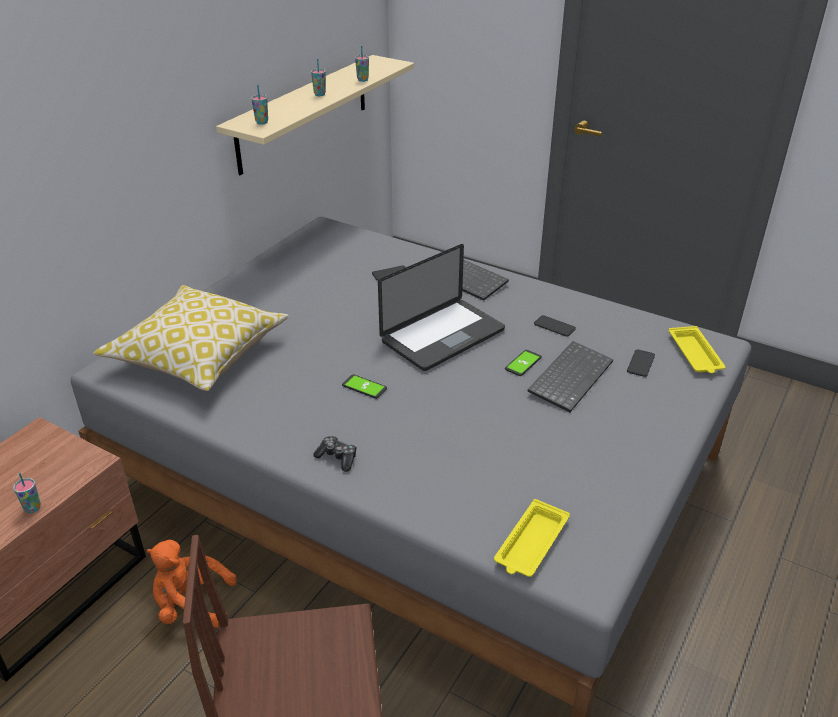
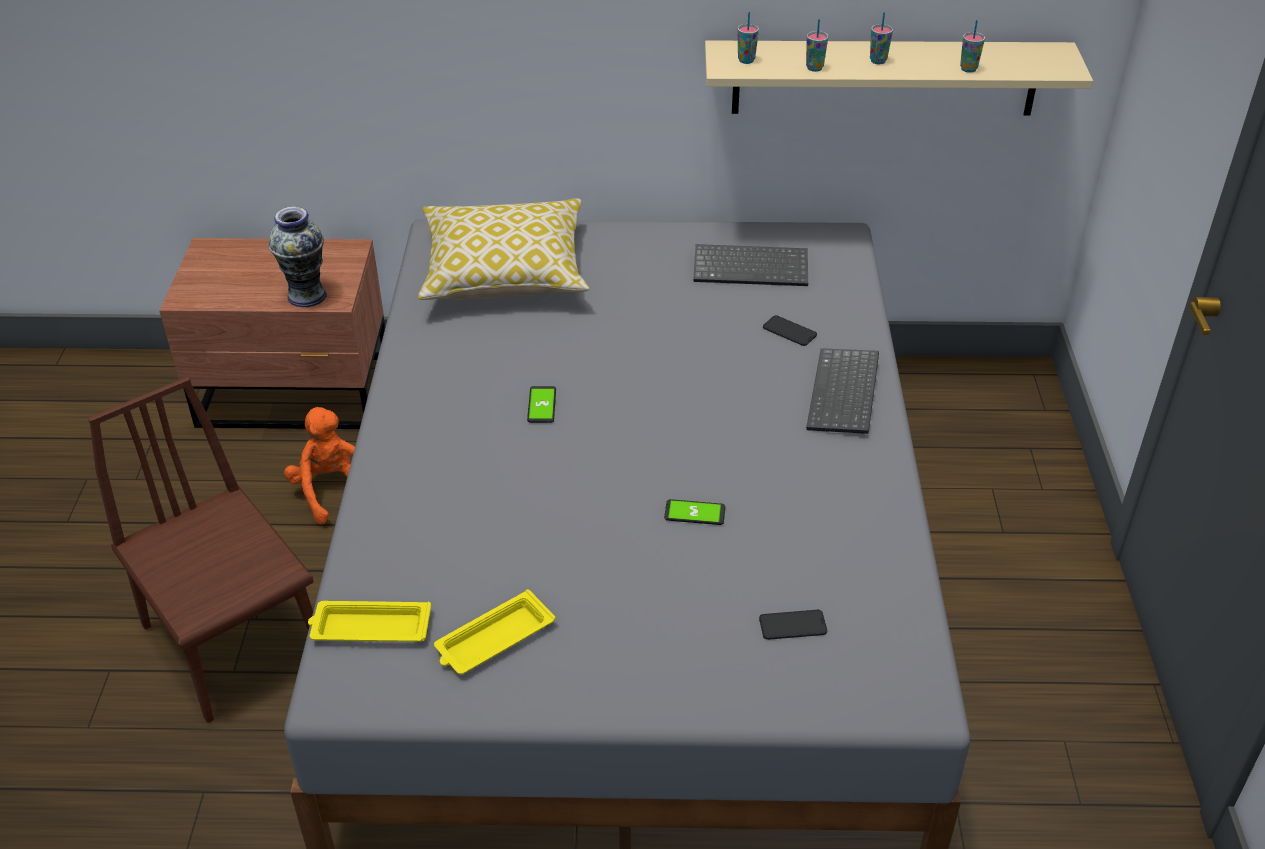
camera: 60 degrees right, 5 degrees up
(33, 508) = (258, 300): cup -> cup (814, 68)
(66, 476) = (307, 295): none -> vase
(337, 458) = (411, 436): game controller -> none
(443, 336) = (693, 425): laptop -> none
(554, 326) = (806, 514): phone -> none
(569, 376) = (702, 564): keyboard -> keyboard (752, 267)
(695, 354) = (868, 678): yellow tray -> yellow tray (493, 639)

